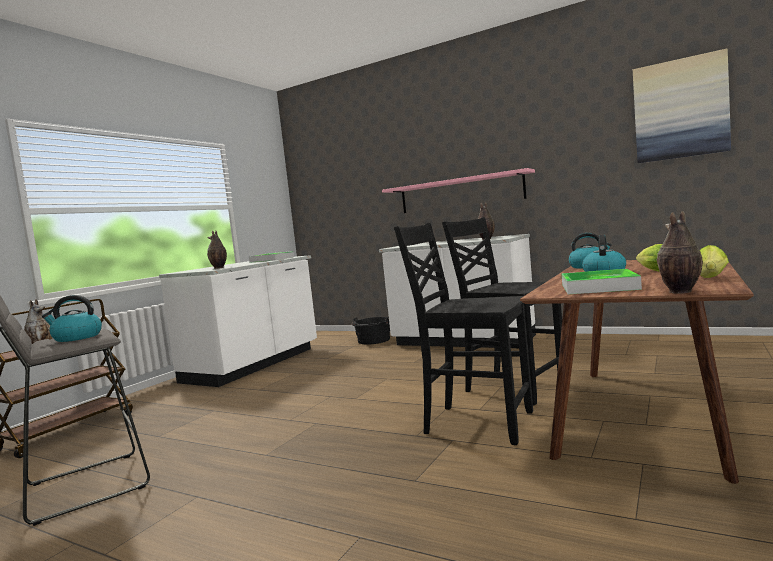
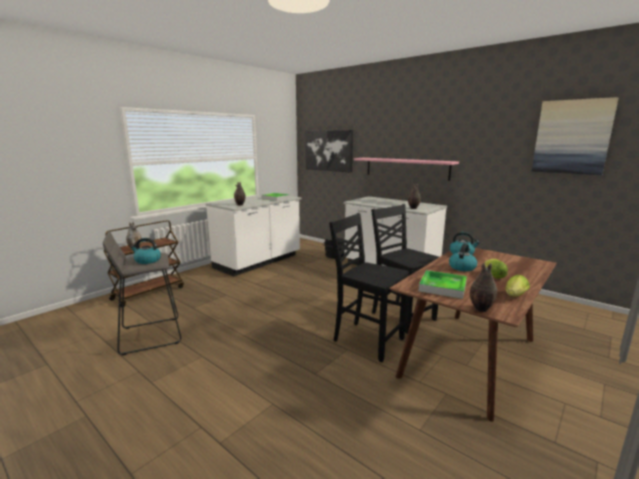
camera: 10 degrees right, 10 degrees up
(339, 190) = (328, 150): none -> picture

